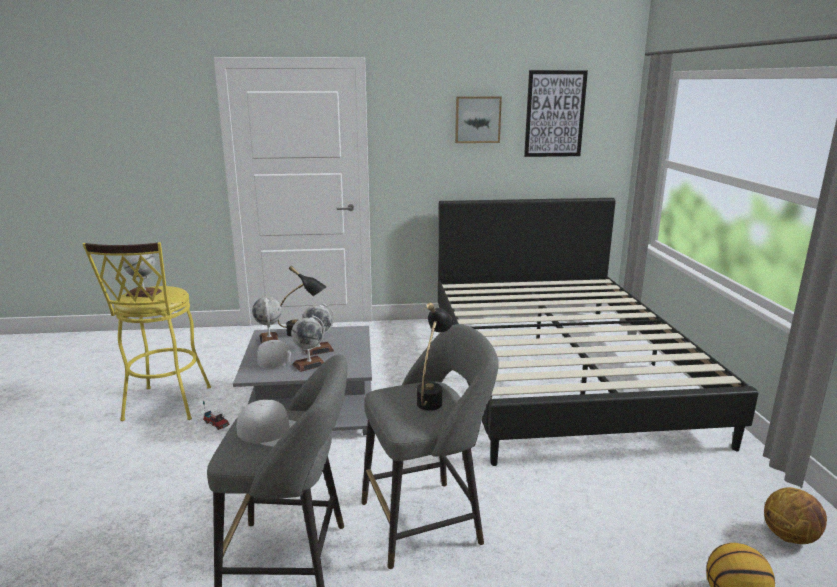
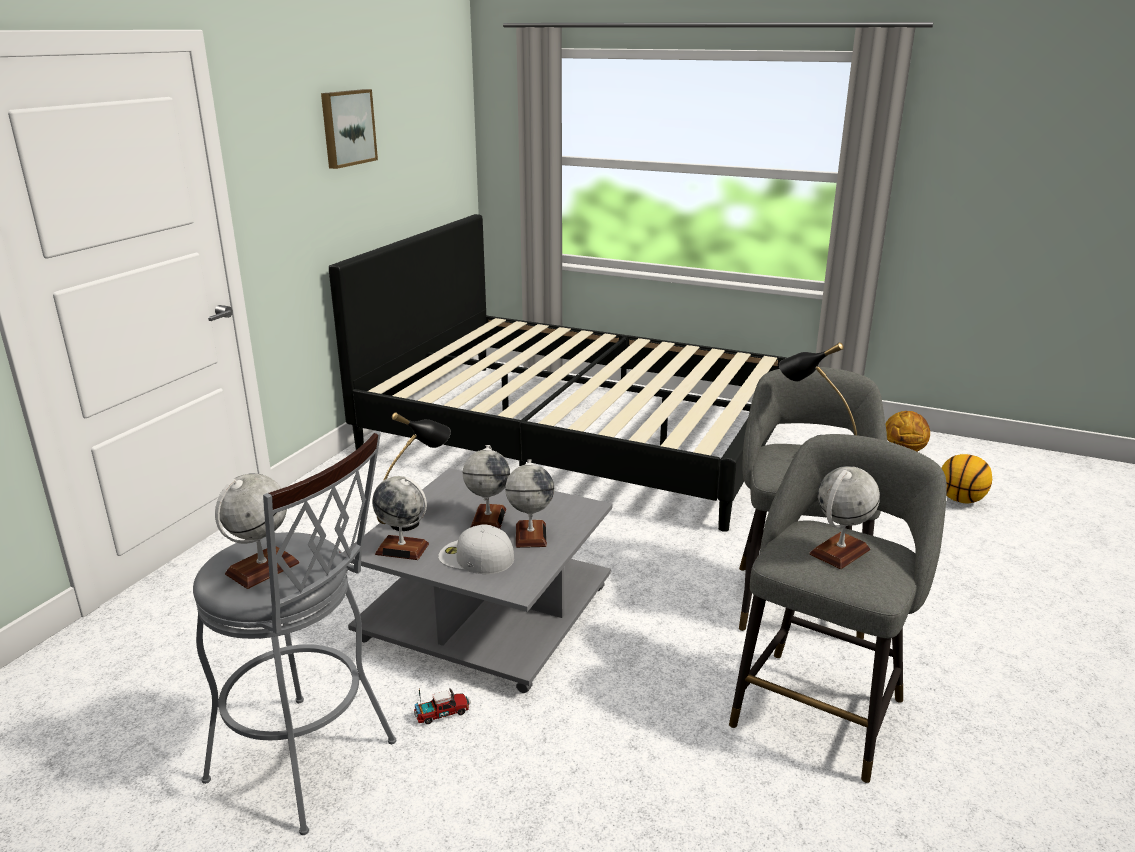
camera: 60 degrees left, 5 degrees up
(164, 407) = (313, 766): yellow stool -> grey stool
(272, 431) = (839, 552): white cap -> globe
(554, 114) = (415, 110): picture -> none

